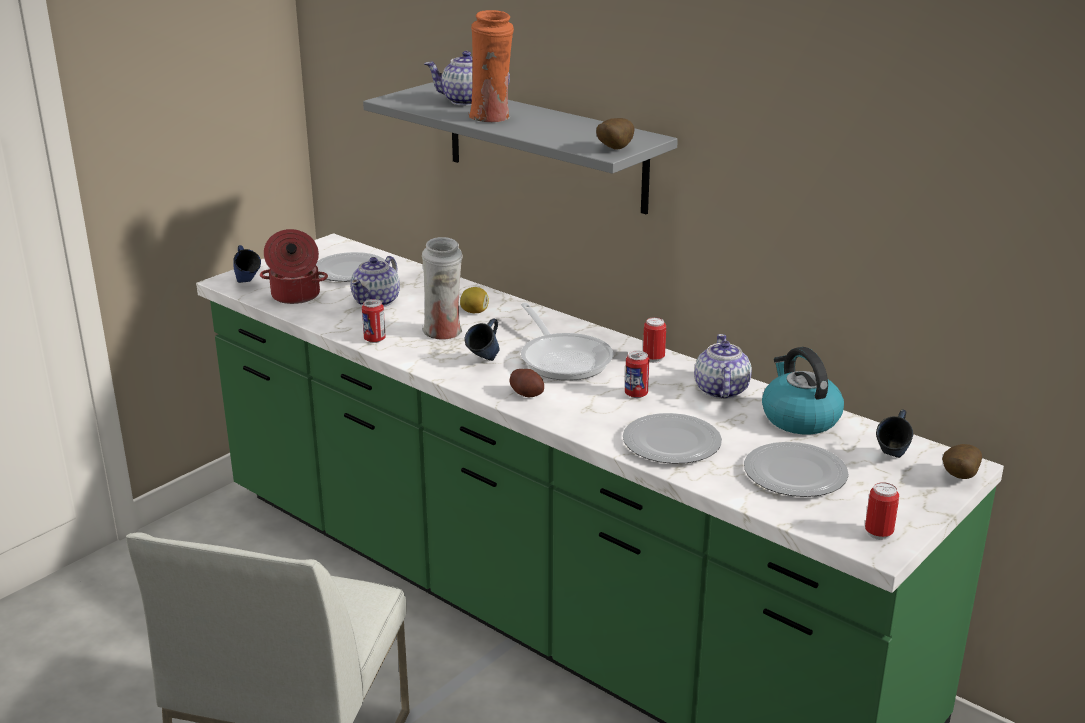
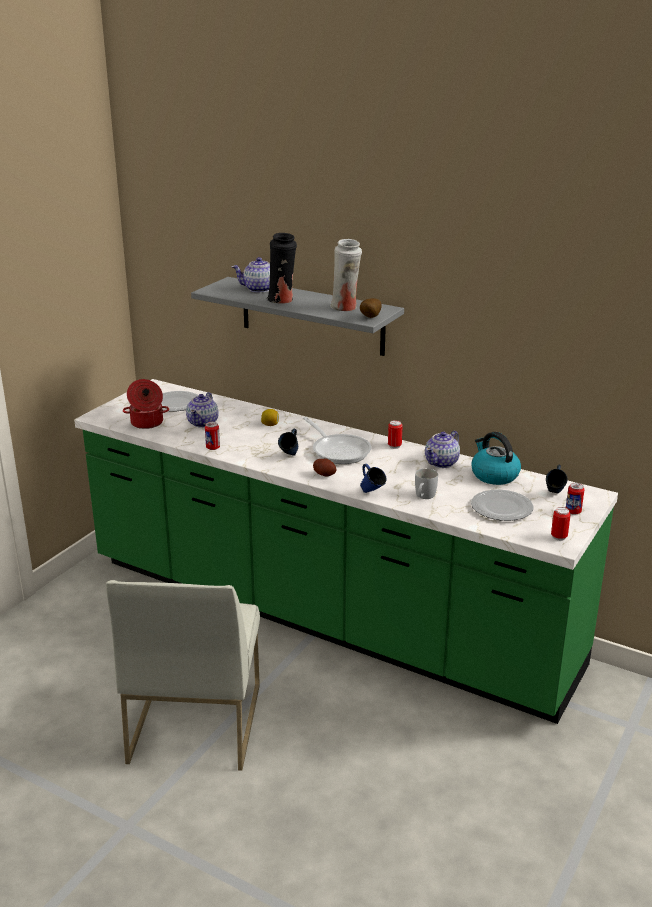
camera: 10 degrees left, 0 degrees up
(247, 284) = (110, 417): blue mug -> blue mug (372, 493)
(444, 333) = (256, 440): white vase -> white vase (345, 308)
(492, 118) = (282, 300): orange vase -> black vase
(636, 394) = (391, 469): can -> can (573, 511)
(672, 443) = (424, 496): plate -> white mug
(720, 391) = (442, 462): teapot -> teapot turned 135 degrees counterclockwise
(957, 477) = (594, 502): potato -> none

